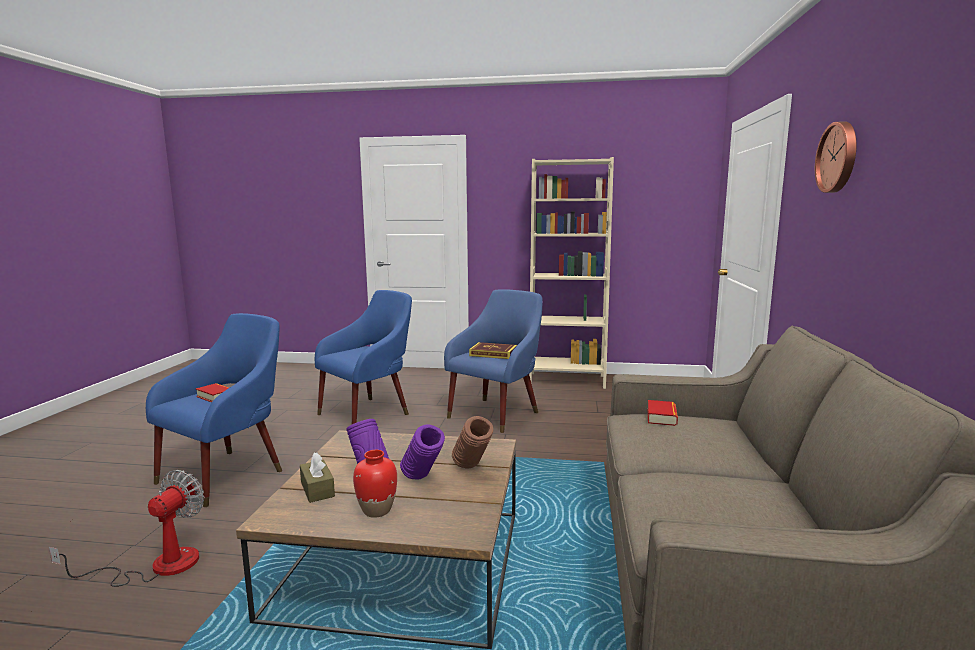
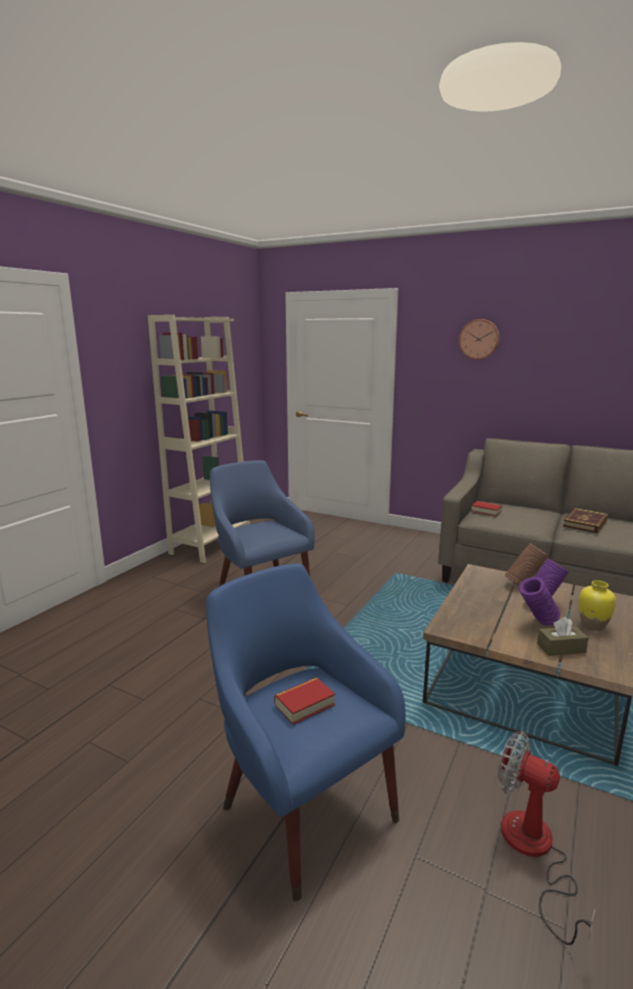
camera: 70 degrees left, 5 degrees up
(368, 412) = (182, 666): blue armchair -> none
(377, 510) = (593, 625): red vase -> yellow vase
(493, 353) = (265, 531): book -> book (585, 523)

